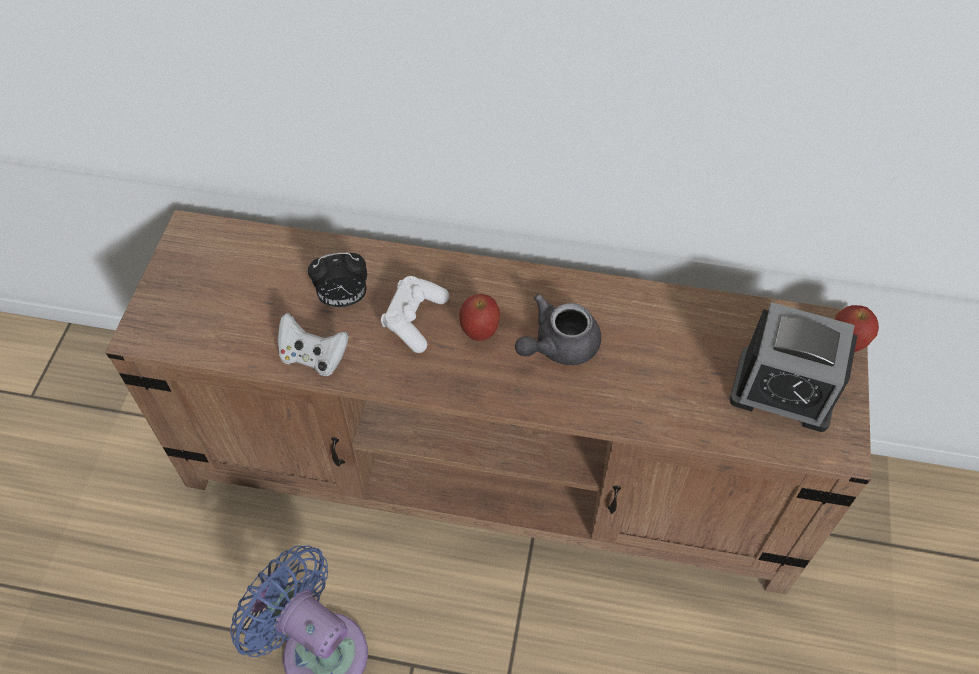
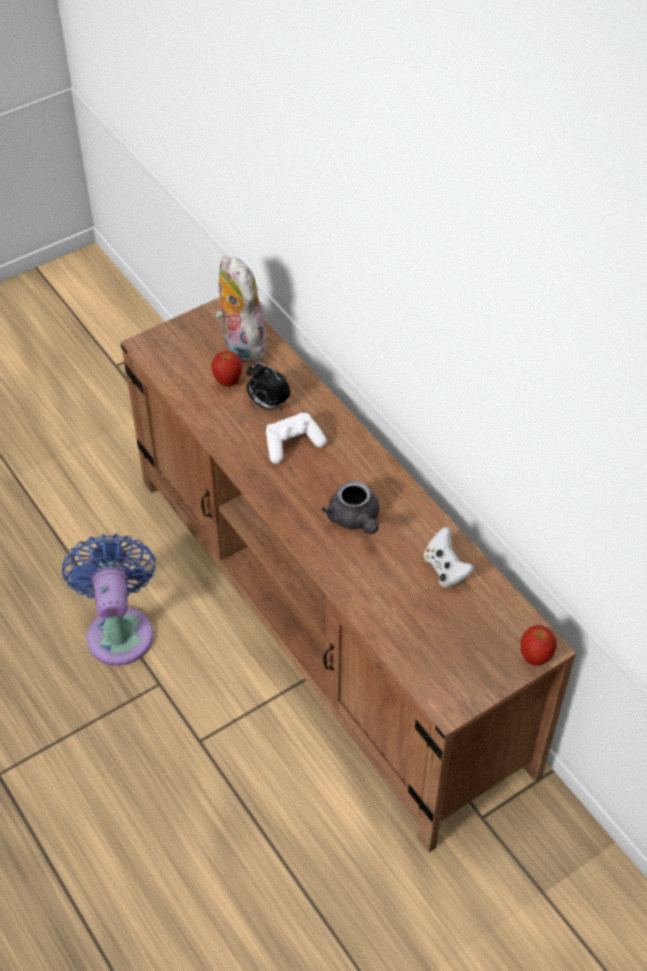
camera: 45 degrees right, 5 degrees down
(244, 260) = (240, 344): none -> plush toy
(313, 357) = (216, 423): white game controller -> white game controller (446, 569)
(480, 332) = (320, 478): apple -> apple (228, 382)
(558, 346) = (355, 520): grey teapot -> grey teapot turned 120 degrees counterclockwise
(783, 390) = (457, 648): alarm clock -> none

